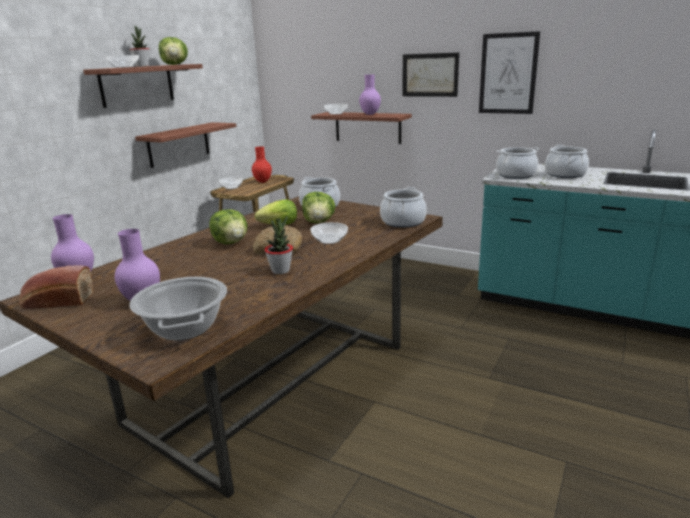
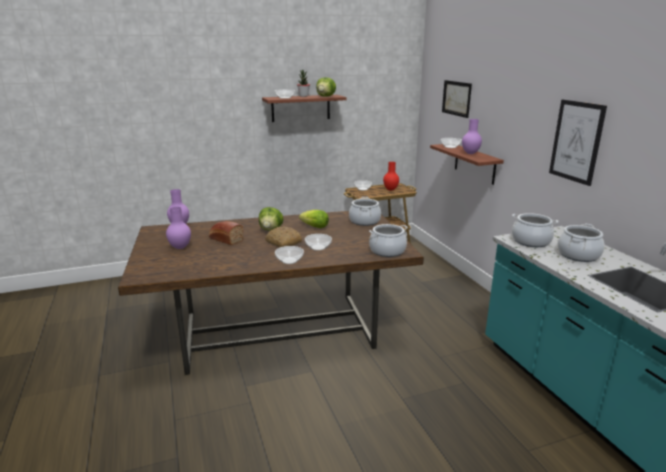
camera: 40 degrees right, 0 degrees up
(57, 301) = (155, 234): bread -> bread (225, 239)
(179, 144) = (328, 151): shelf -> none
(185, 328) = (169, 268): cooking pot -> none
(280, 271) = (258, 256): potted plant -> none
(319, 222) = (339, 233): lettuce -> none
(329, 262) = (289, 261): none -> bowl
(430, 75) = (520, 128): picture -> picture (456, 98)

